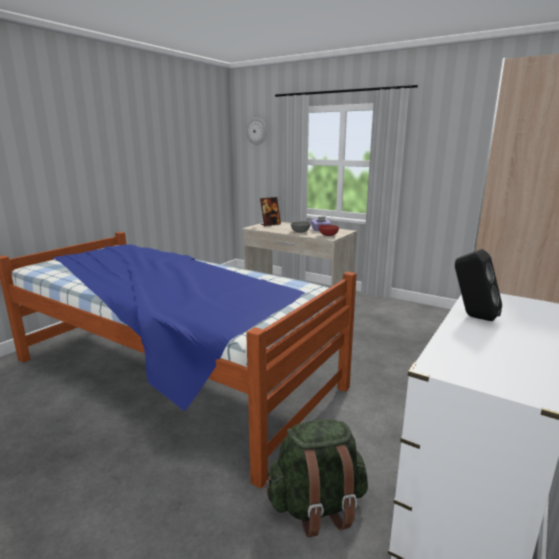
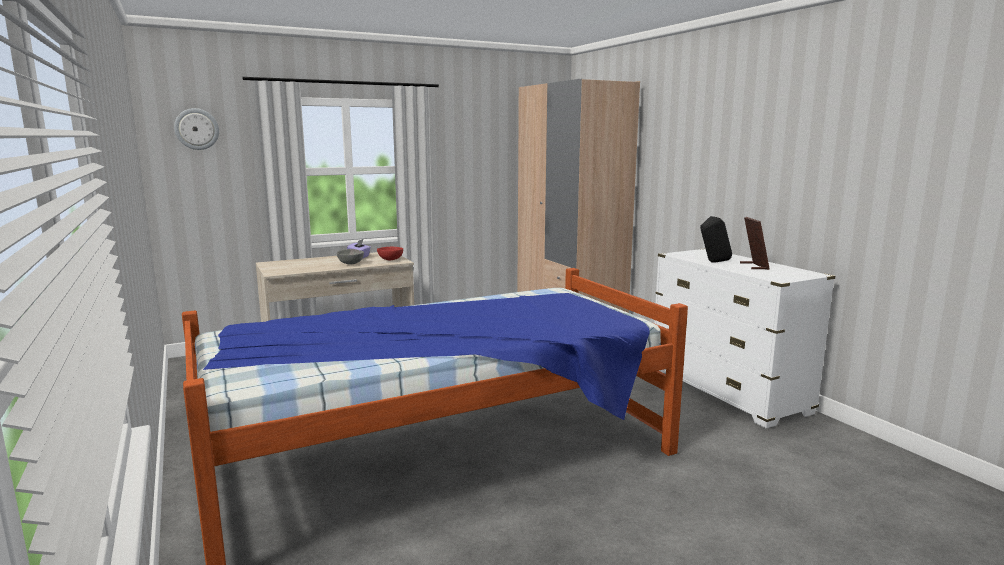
camera: 60 degrees left, 5 degrees down
(270, 224) = (280, 265): picture frame -> picture frame (754, 266)
(316, 506) = (707, 437): green backpack -> none

